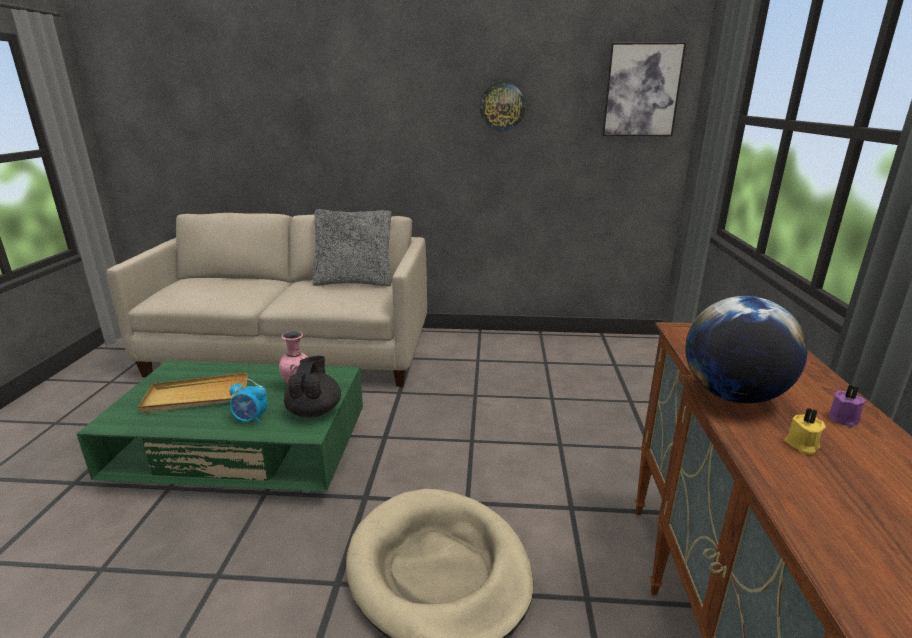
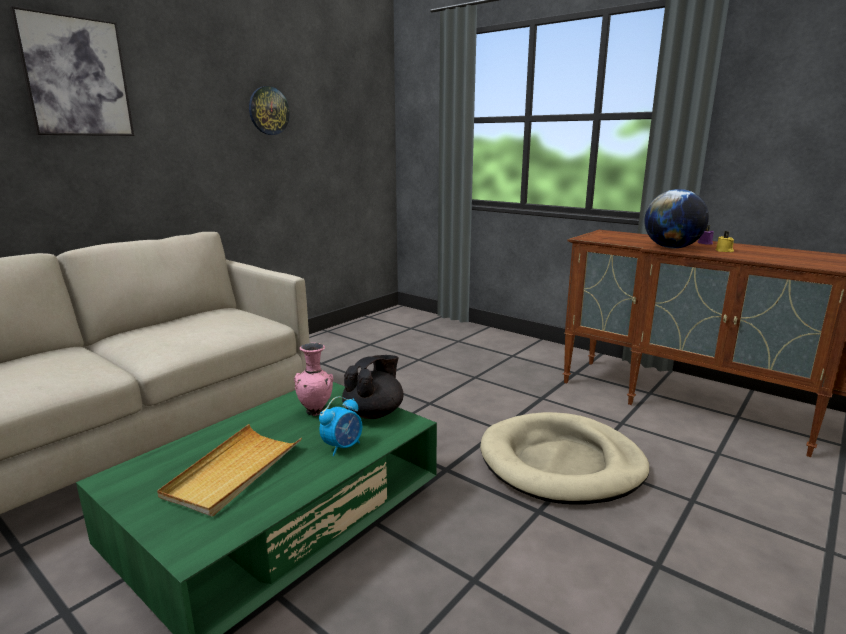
camera: 55 degrees left, 5 degrees down
(314, 410) = (374, 413): black teapot -> black teapot turned 90 degrees clockwise
(355, 281) = (185, 316): grey pillow -> none
(642, 90) = (364, 102): picture -> picture (76, 77)

